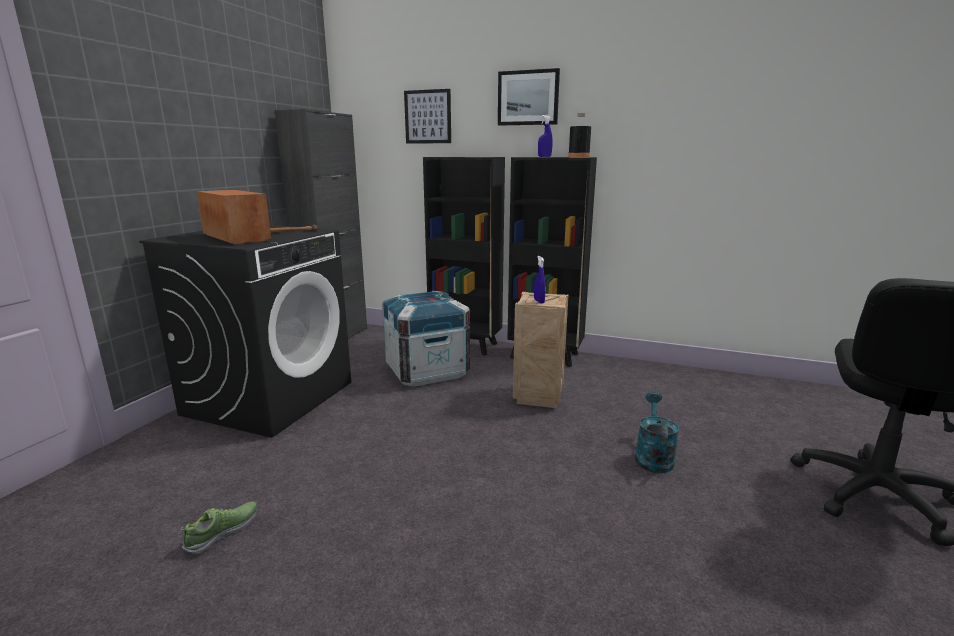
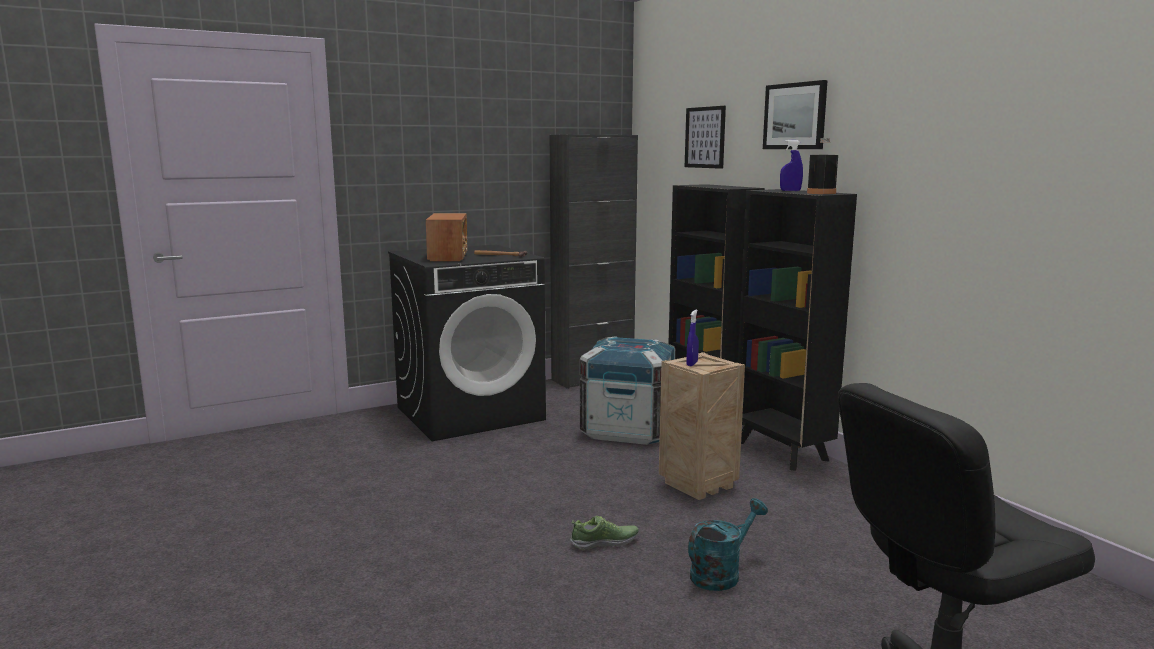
camera: 40 degrees right, 5 degrees down
(223, 532) = (330, 486): shoe -> shoe (604, 542)

